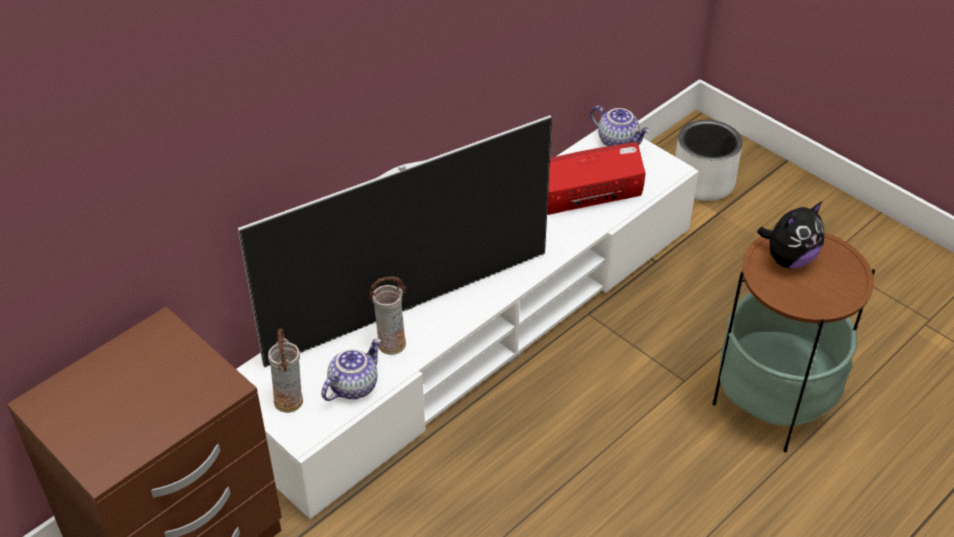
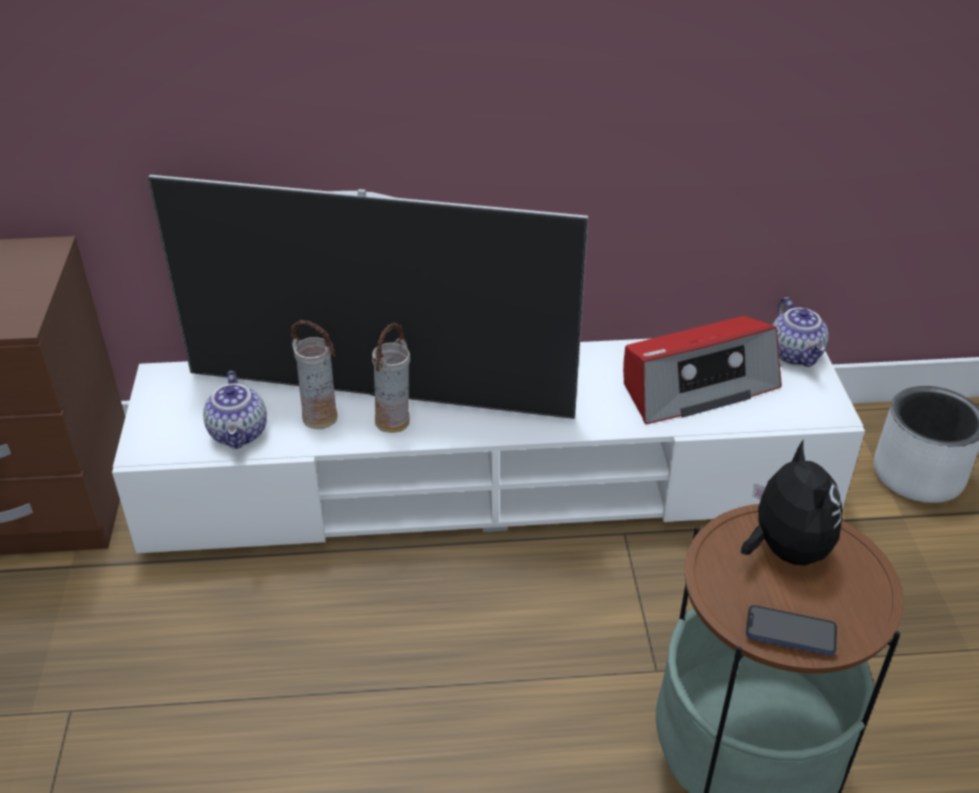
camera: 40 degrees right, 5 degrees down
(290, 401) = (173, 414): vase -> vase (394, 422)
(353, 386) = (240, 433): teapot -> teapot turned 90 degrees clockwise
(587, 192) = (697, 386): radio -> radio turned 135 degrees clockwise
(788, 259) = (784, 550): plush toy -> plush toy turned 105 degrees counterclockwise
(834, 298) = (790, 632): none -> phone

